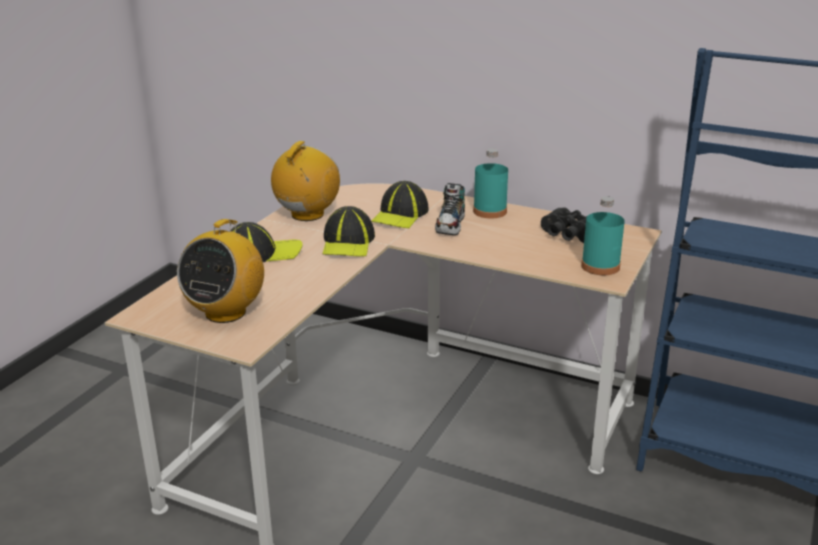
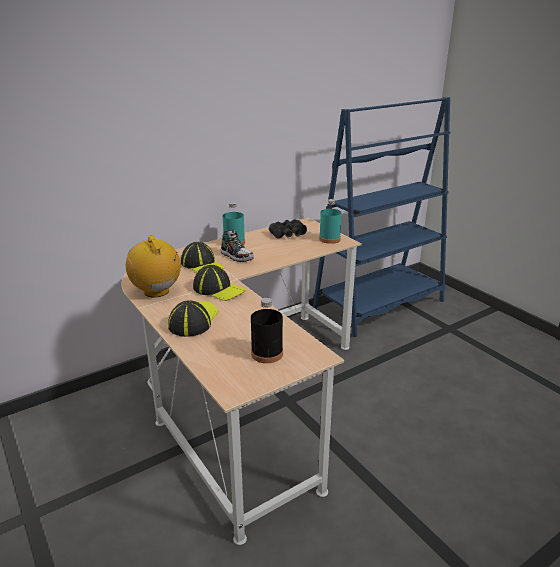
camera: 60 degrees left, 0 degrees up
(225, 312) = (267, 353): radio -> black bottle

